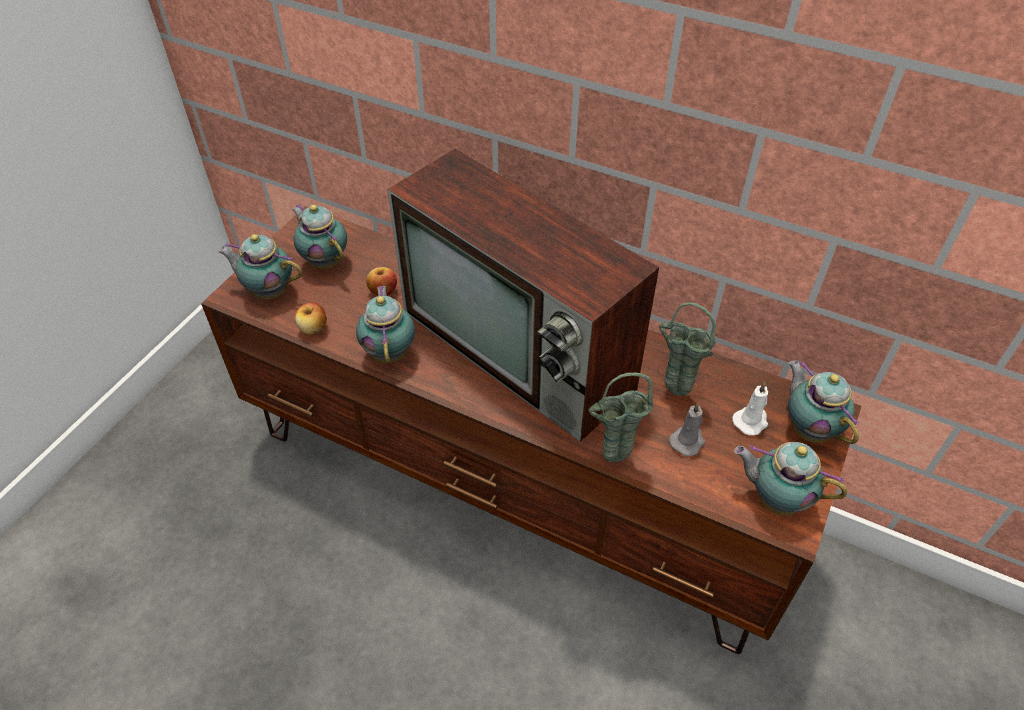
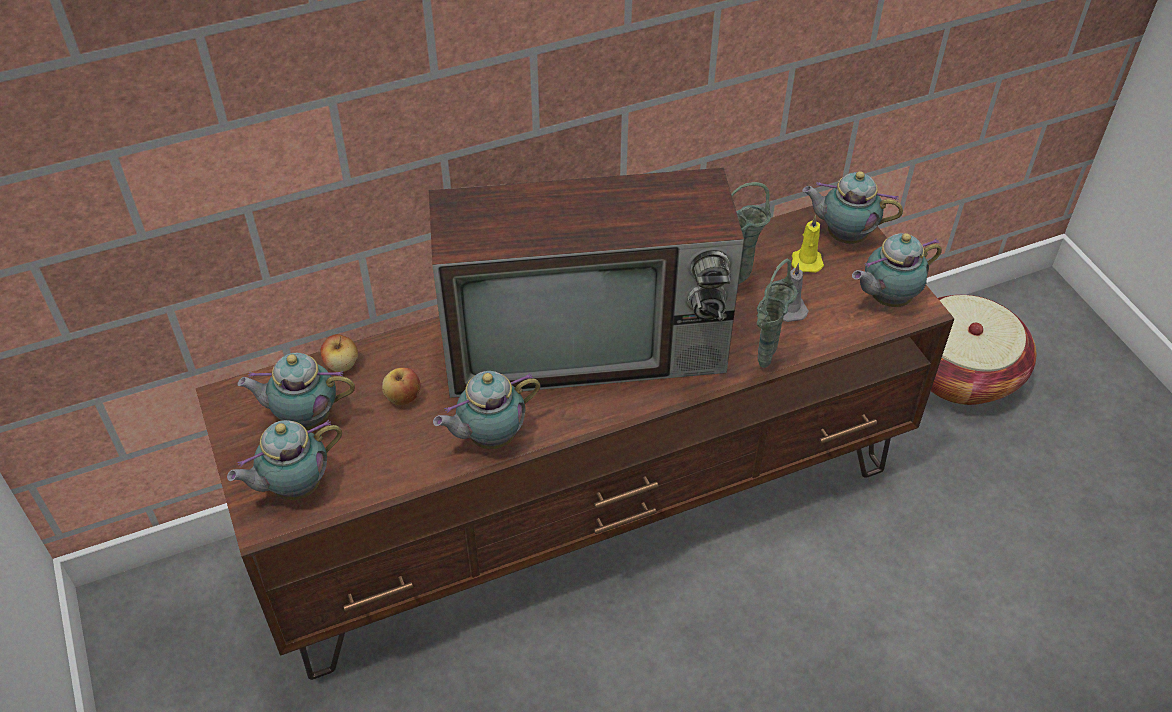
camera: 50 degrees left, 0 degrees up
(313, 328) = (392, 479): apple -> apple (342, 364)
(390, 352) = (489, 438): teapot -> teapot turned 60 degrees counterclockwise
(751, 421) = (806, 260): white candle -> yellow candle
(902, 649) = (959, 372): none -> basket

